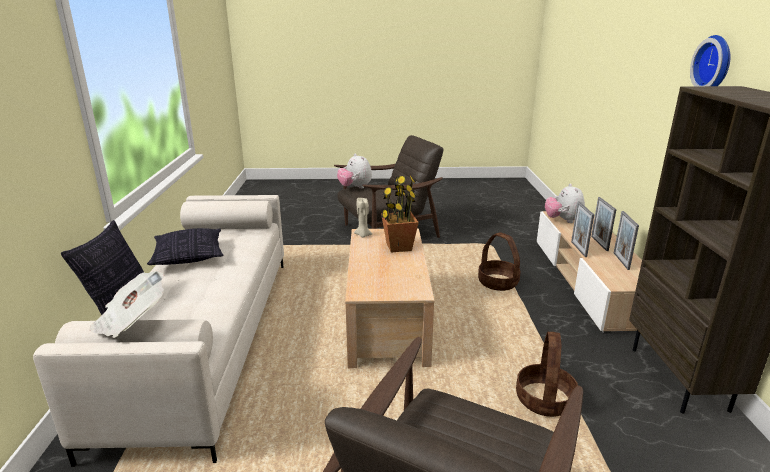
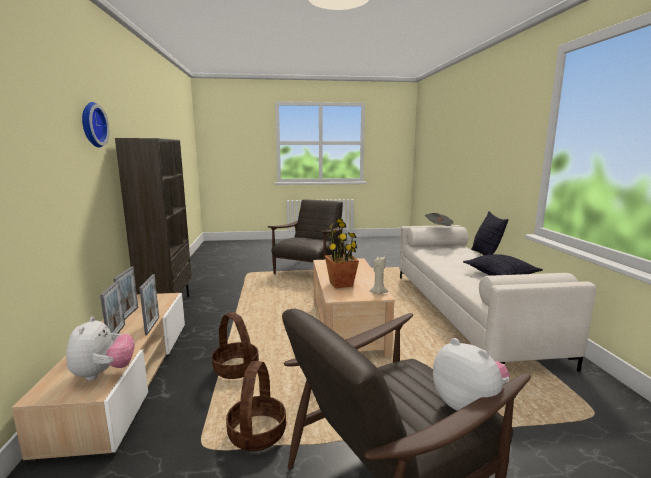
camera: 175 degrees right, 10 degrees down
(545, 400) = (254, 297): basket -> basket (256, 433)

